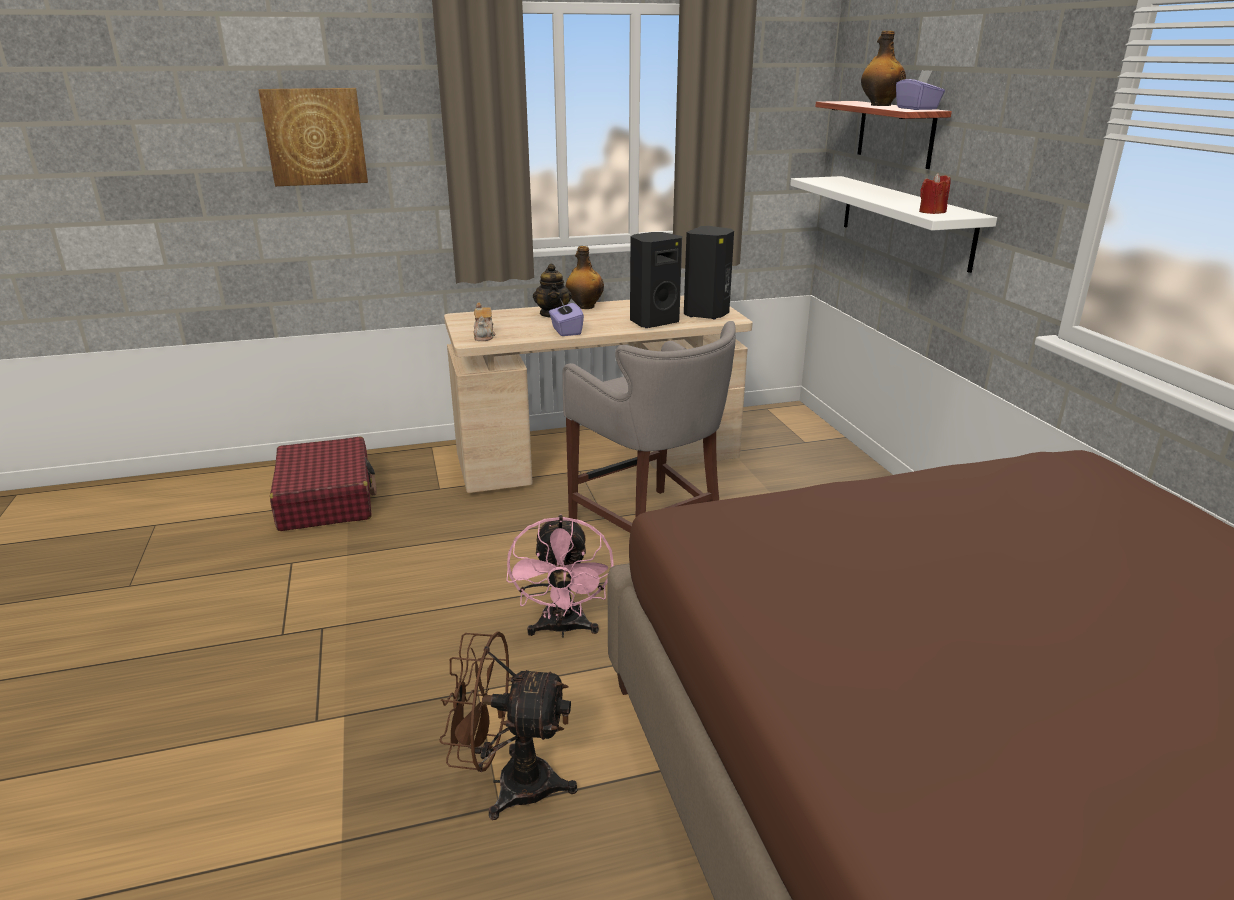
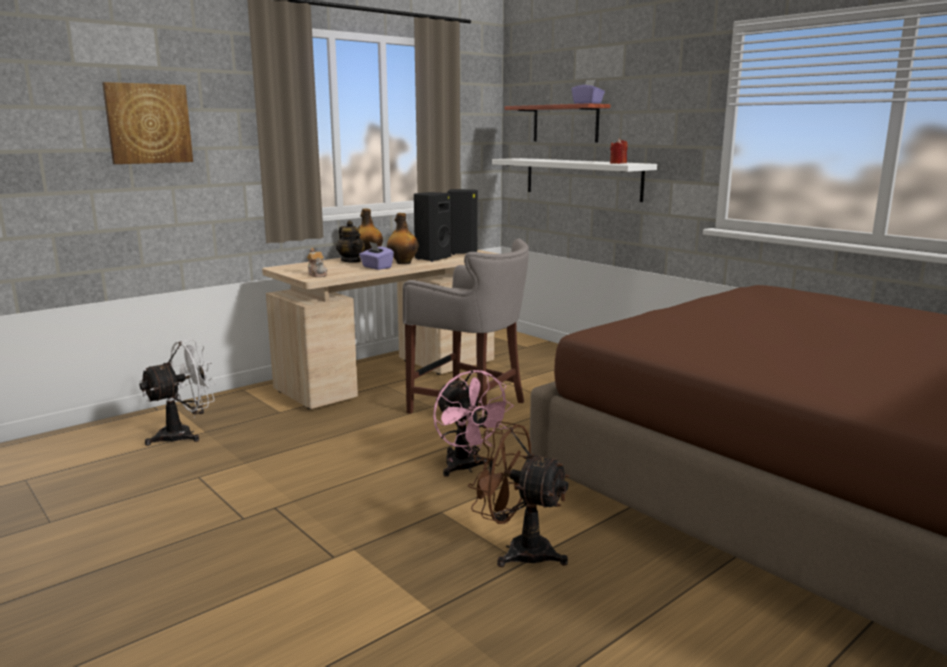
camera: 25 degrees left, 10 degrees down
(326, 499) = (184, 434): red suitcase -> white fan
(510, 784) = (518, 550): brown fan -> brown fan turned 45 degrees clockwise
(879, 105) = (556, 104): bottle -> bottle (403, 263)

